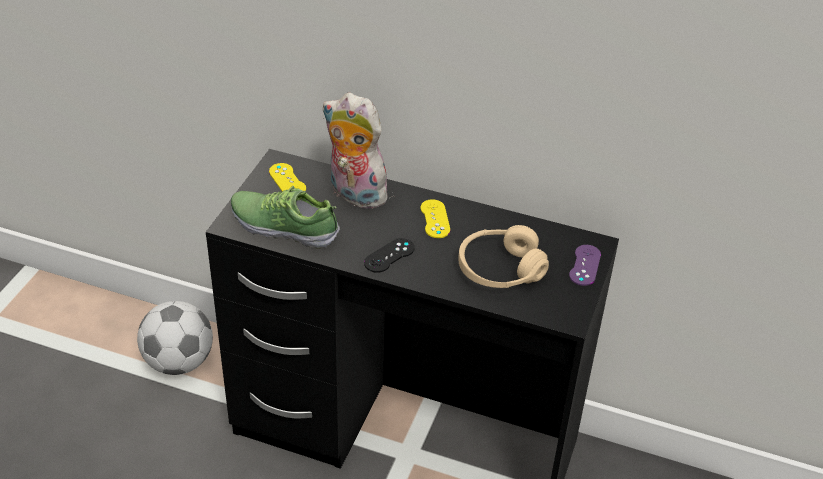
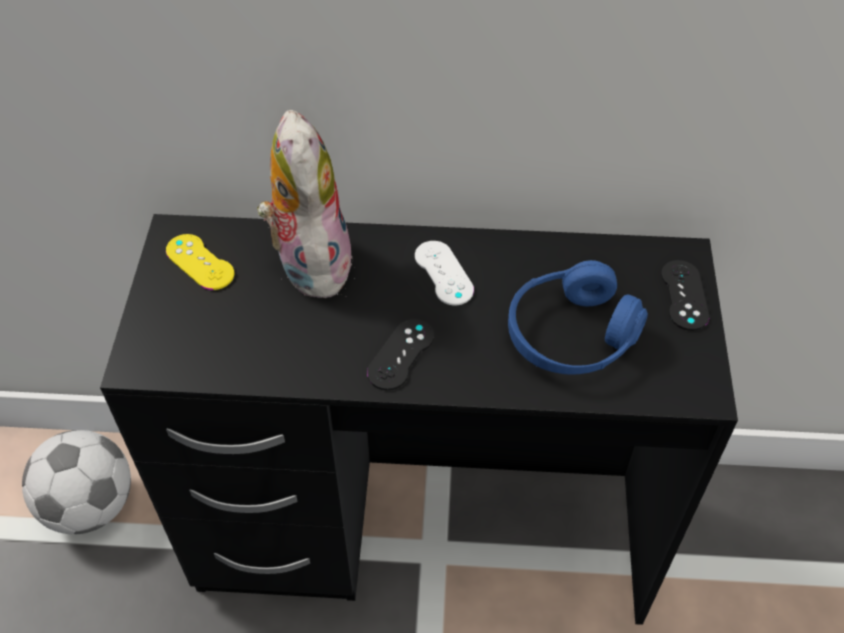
camera: 15 degrees left, 10 degrees up
(284, 226) = (222, 345): shoe -> none
(354, 194) = (309, 261): plush toy -> plush toy turned 60 degrees clockwise
(435, 219) = (443, 273): yellow game controller -> white game controller
(500, 269) = (571, 335): beige headphones -> blue headphones
(585, 265) = (684, 295): purple game controller -> black game controller

